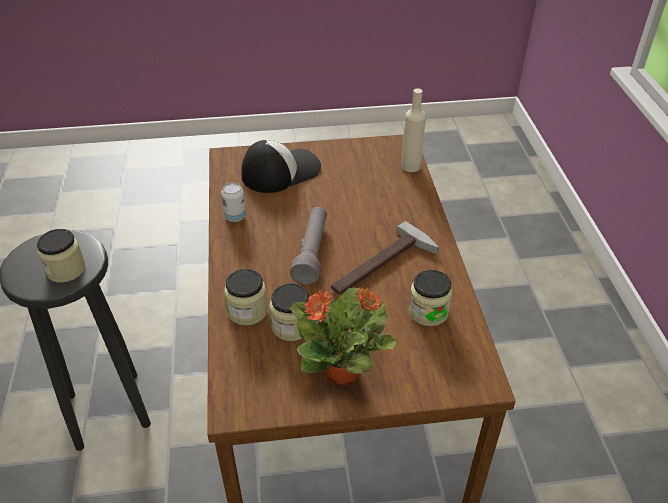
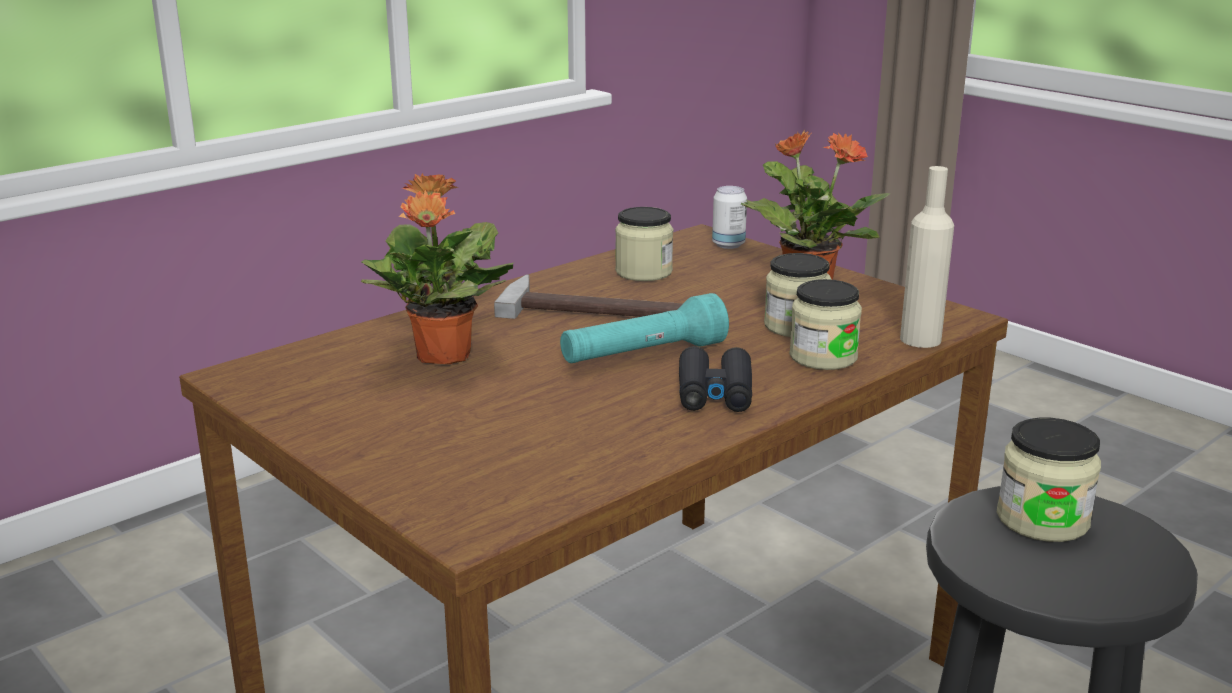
camera: 125 degrees left, 20 degrees down
(235, 217) = (653, 440): can -> can (728, 245)
(252, 253) = (715, 393): none -> black binoculars
(280, 171) = (455, 451): cap -> none
(312, 252) = (643, 355): grey flashlight -> turquoise flashlight
(370, 196) = (442, 356): none -> potted plant
(410, 166) = (310, 350): beige bottle -> beige bottle (920, 339)

